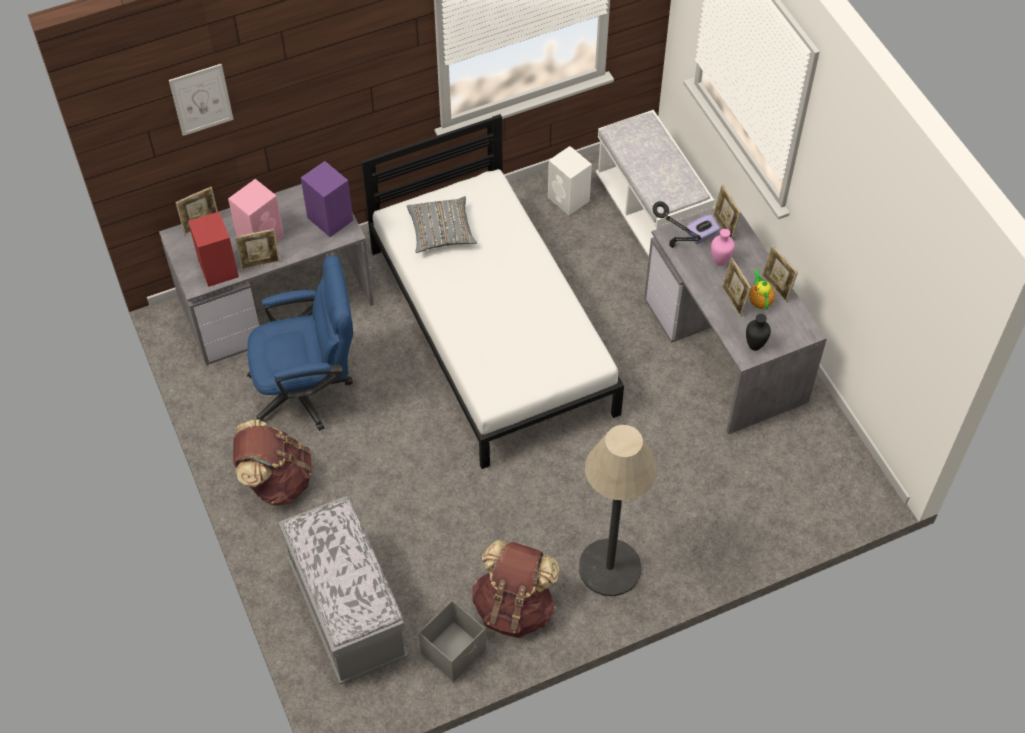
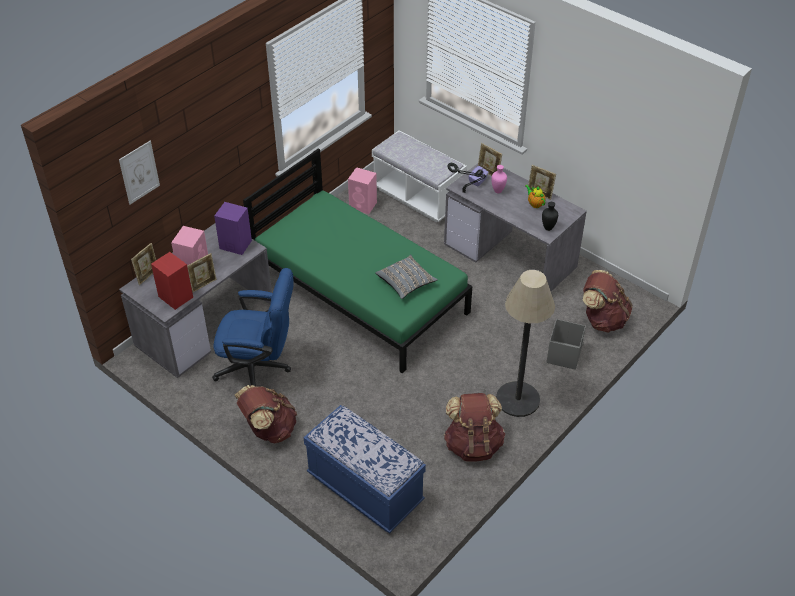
camera: 25 degrees left, 10 degrees down
(309, 390) = (259, 368): blue office chair -> blue office chair turned 45 degrees clockwise
(347, 611) = (365, 489): grey bench -> blue bench
(441, 232) = (308, 235): grey pillow -> grey pillow (406, 283)
(454, 651) = (450, 485): grey storage box -> grey storage box (564, 355)
(492, 330) = (360, 292): white bed -> green bed
(569, 199) = (363, 205): white speaker -> pink speaker
(733, 301) = (520, 209): picture frame -> none
(796, 496) = (602, 319): none -> brown backpack

